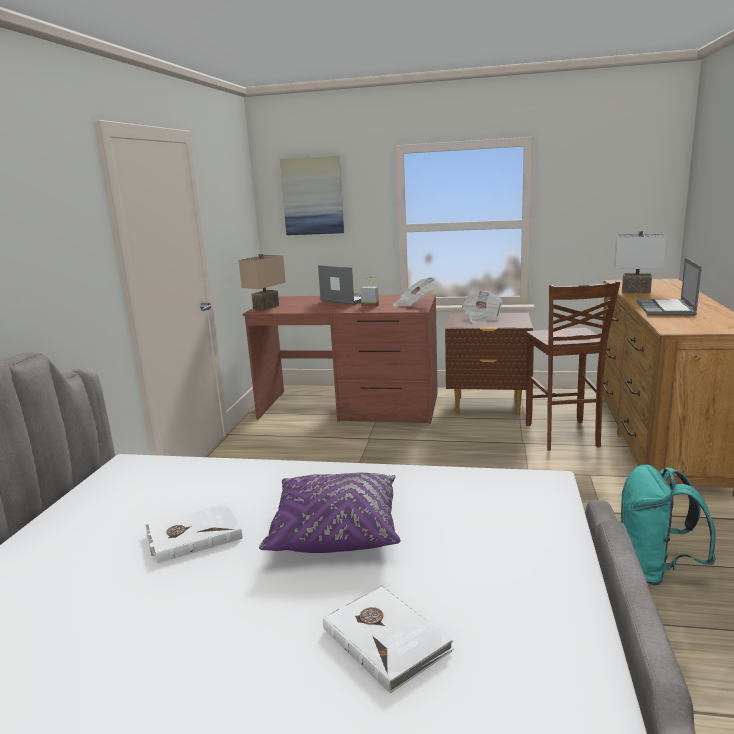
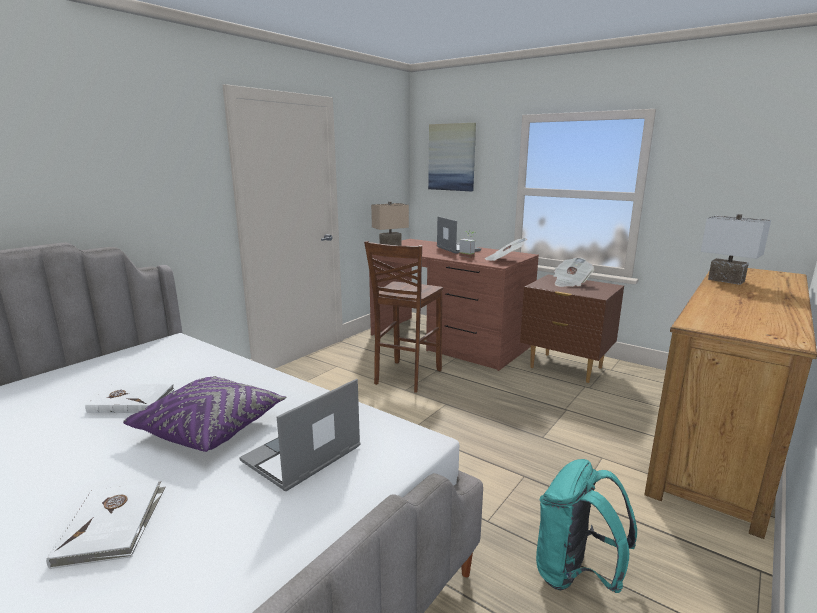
camera: 25 degrees right, 0 degrees up
(563, 436) = (612, 413): brown stool -> brown stool (406, 377)
(666, 309) = (728, 303): laptop -> laptop (302, 456)

